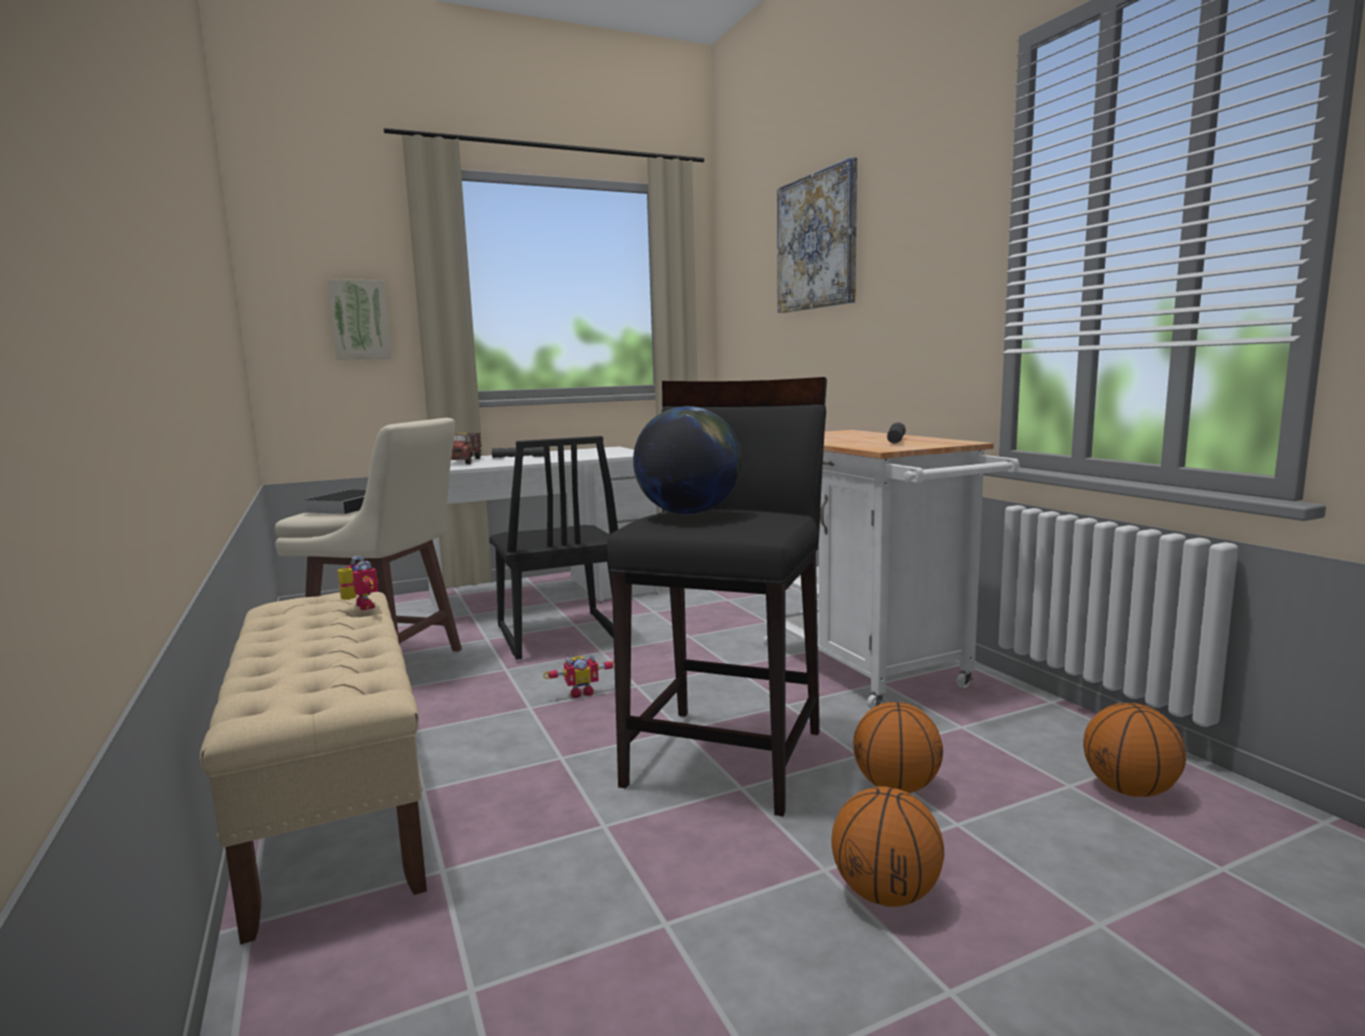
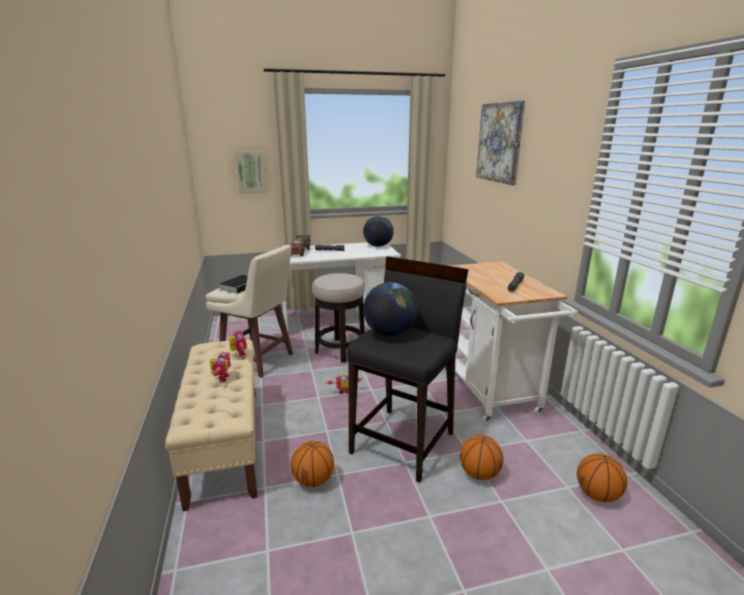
camera: 10 degrees right, 10 degrees up
(326, 641) = (221, 378): none -> toy robot
(557, 636) = (340, 350): black chair -> stool
(610, 450) = (378, 246): none -> globe
(885, 894) = (453, 534): basketball -> basketball (313, 480)

